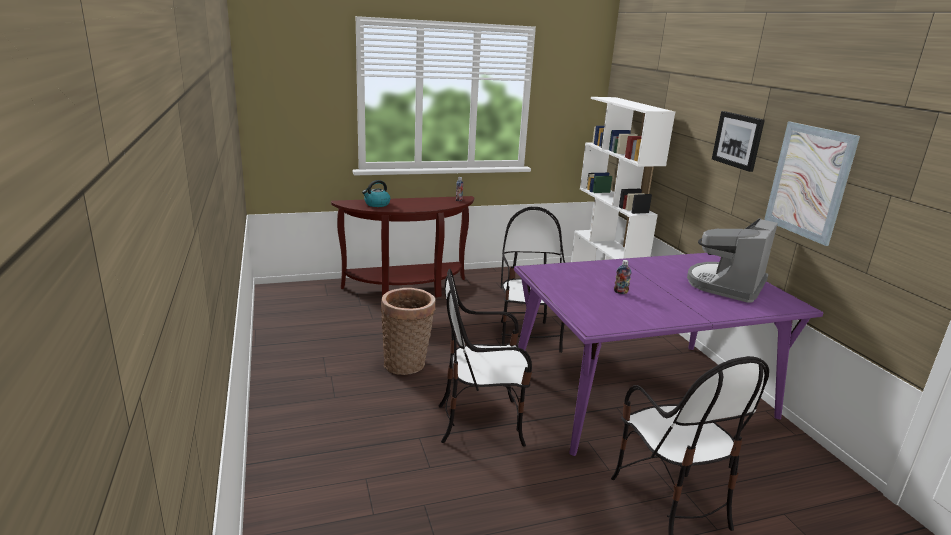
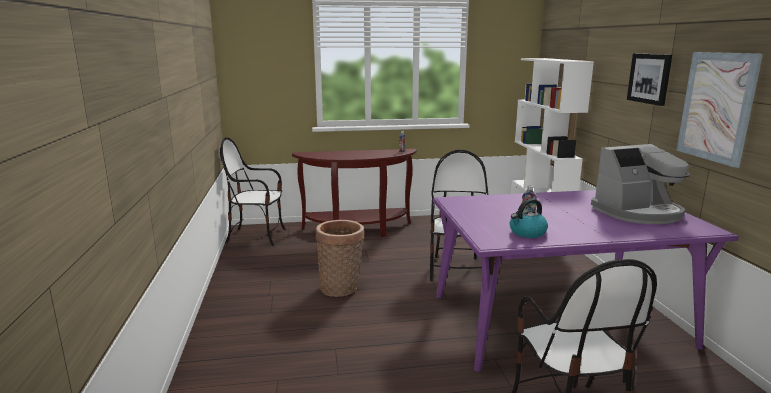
camera: 10 degrees right, 5 degrees down
(377, 204) = (329, 154): kettle -> kettle (527, 233)
(482, 422) = (396, 338): chair -> chair (257, 236)
(726, 285) = (638, 212): coffee machine -> coffee machine turned 150 degrees counterclockwise

